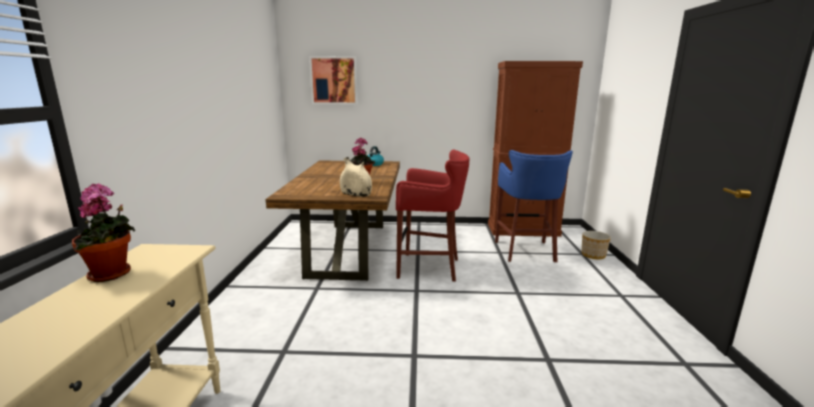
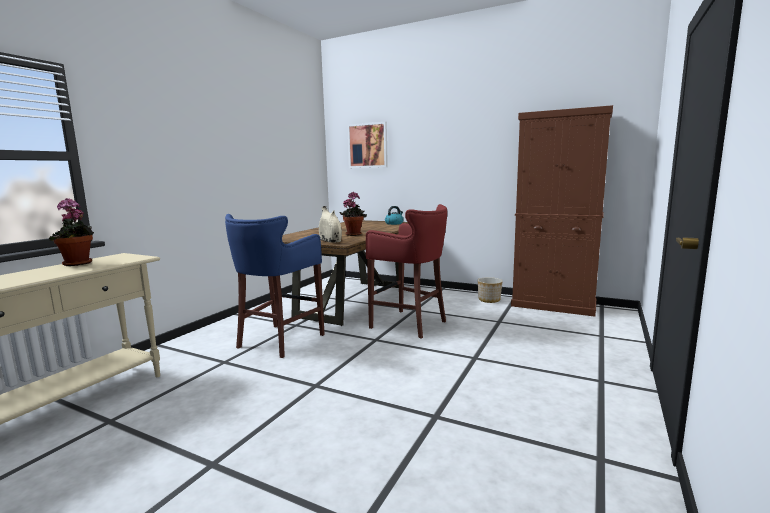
camera: 25 degrees right, 5 degrees down
(526, 252) = (531, 325): blue stool -> blue stool (278, 341)
(593, 255) = (615, 338): planter -> planter (489, 300)

